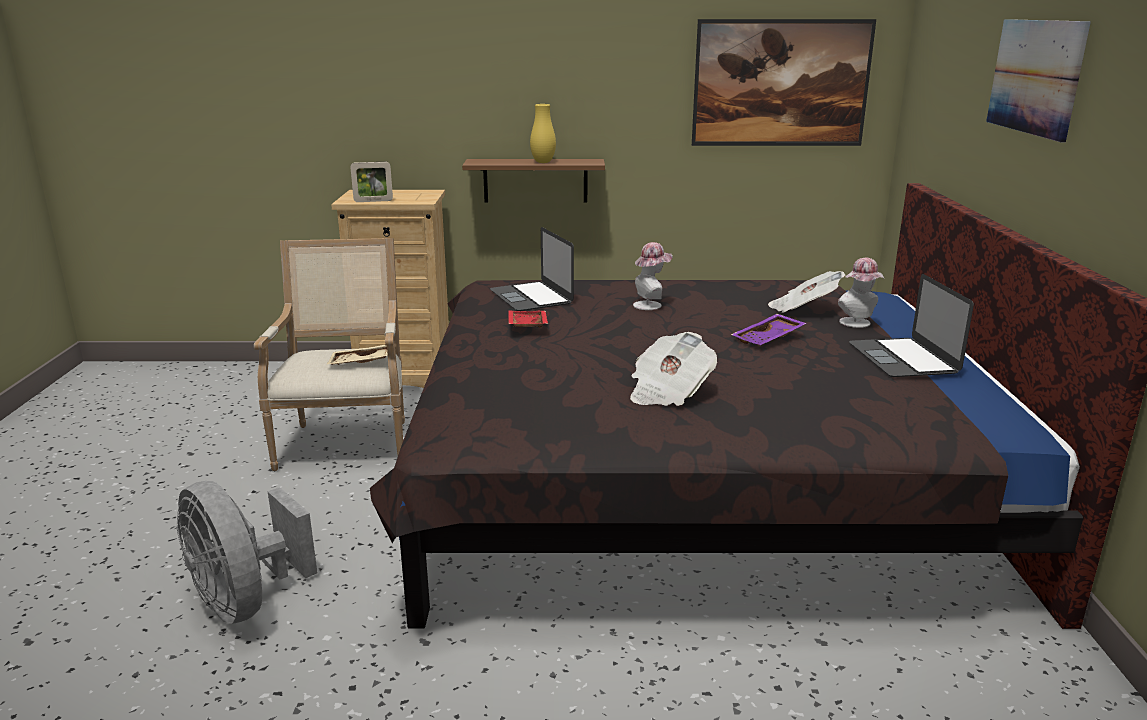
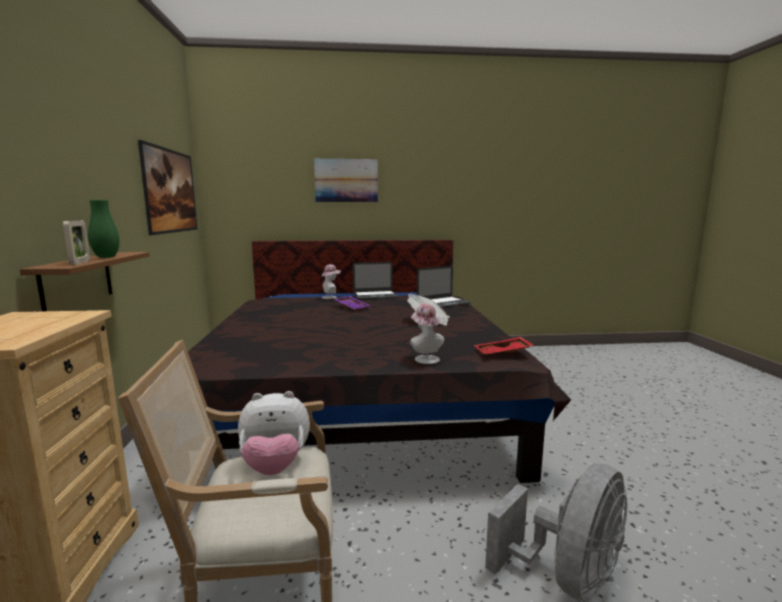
camera: 95 degrees left, 10 degrees down
(360, 363) = (275, 466): beige tray -> plush toy
(373, 201) = (38, 331): picture frame -> picture frame (80, 262)
(526, 326) = (325, 347): red tray -> red tray (503, 353)
(531, 296) = (249, 349): laptop -> laptop (444, 302)
(543, 162) = (106, 257): yellow vase -> green vase
(651, 305) = (287, 323): hat -> hat (425, 358)
(803, 309) = (307, 302): newspaper -> none

